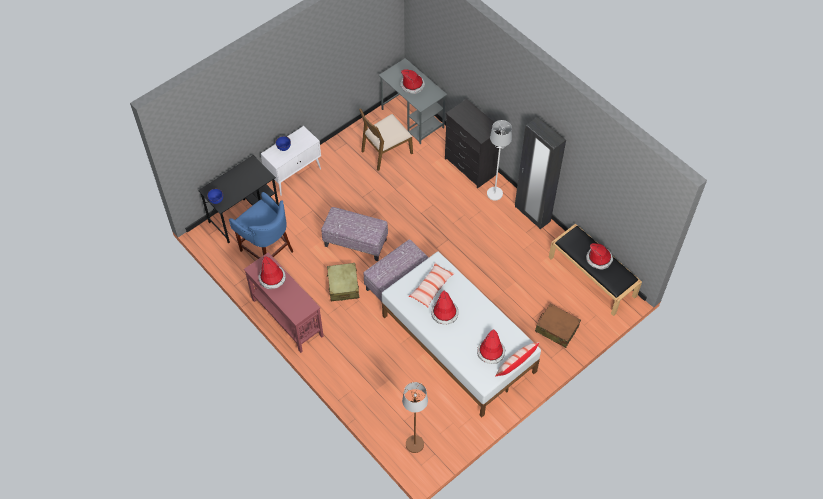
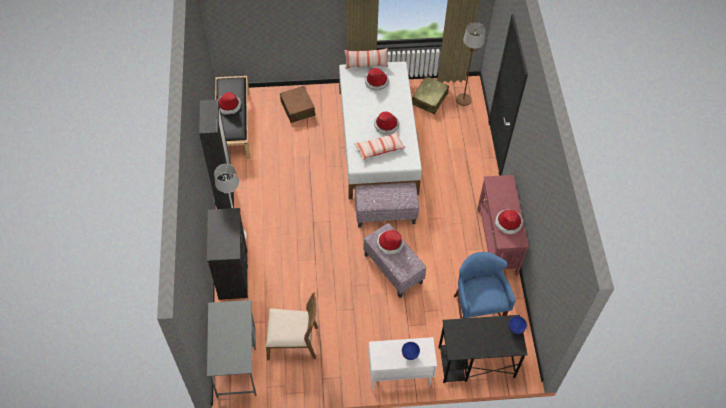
camera: 145 degrees left, 0 degrees up
(343, 286) = (431, 238): beige suitcase -> beige suitcase (429, 99)
(412, 85) = (230, 335): hat -> hat (389, 243)

